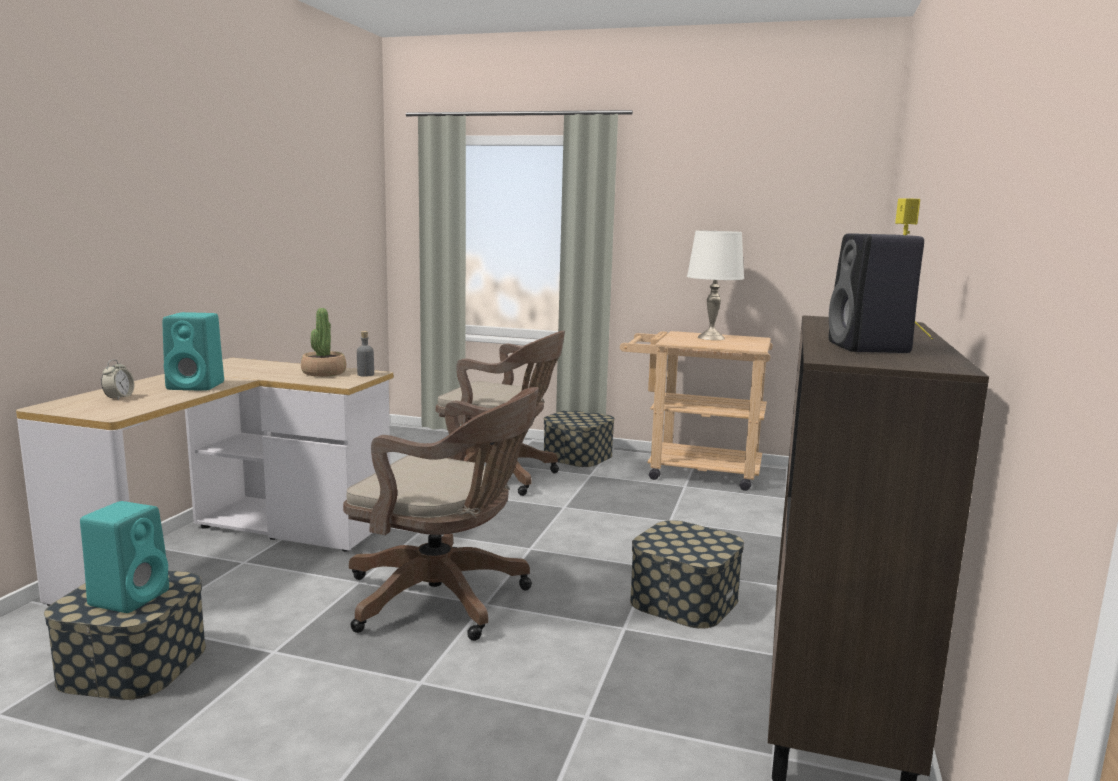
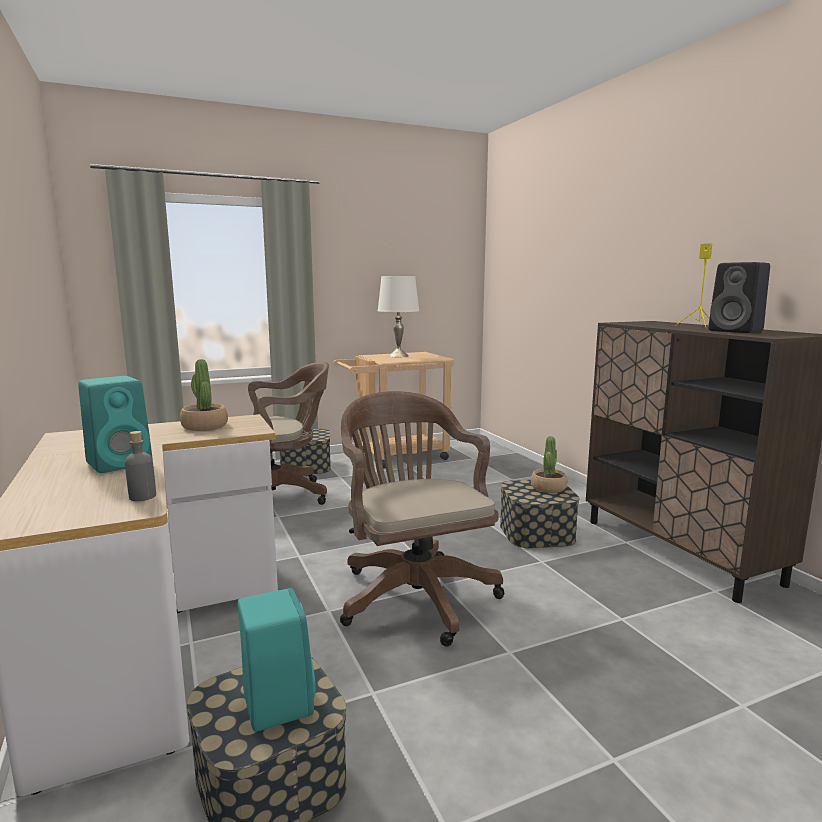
camera: 40 degrees left, 0 degrees up
(119, 398) = (72, 494): alarm clock -> none
(365, 374) = (247, 420): grey bottle -> grey bottle (142, 496)
(445, 599) = (413, 593): brown office chair -> brown office chair turned 90 degrees counterclockwise
(707, 543) = (548, 488): none -> potted plant

